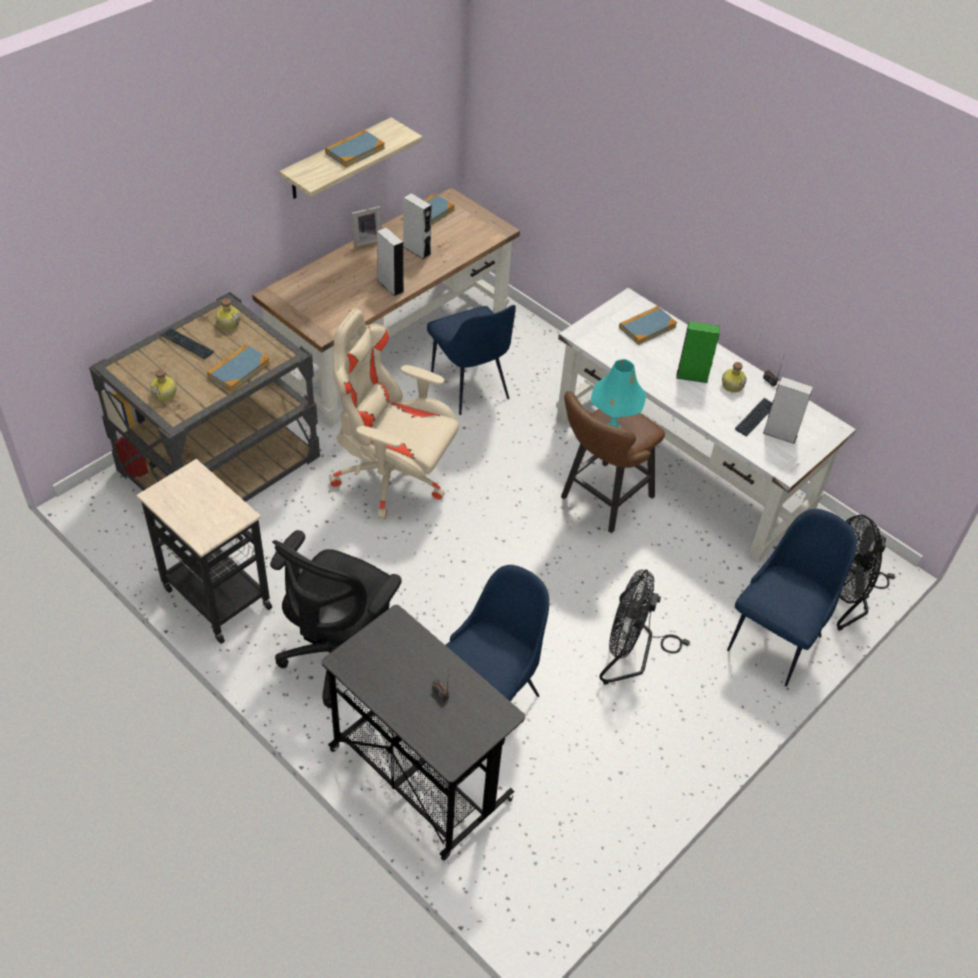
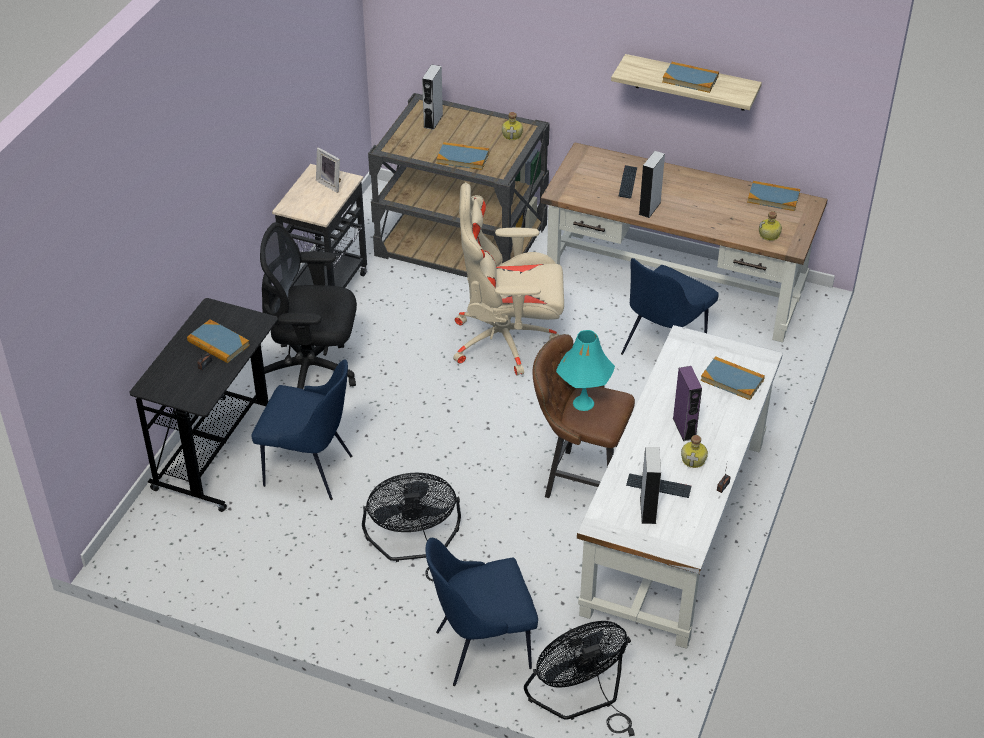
camera: 70 degrees right, 5 degrees down
(165, 394) = (411, 135): bottle -> bottle (769, 235)
(187, 344) = (472, 125): keyboard -> keyboard (627, 182)
(366, 240) = (700, 175): picture frame -> picture frame (331, 183)
(396, 481) = (511, 342): beige office chair -> beige office chair turned 90 degrees counterclockwise
(411, 670) = (218, 343): none -> book
(417, 250) = (712, 207): grey speaker -> grey speaker (433, 121)
(692, 376) = (684, 428): green speaker -> purple speaker
(774, 642) = (482, 650): blue chair -> blue chair turned 150 degrees clockwise

